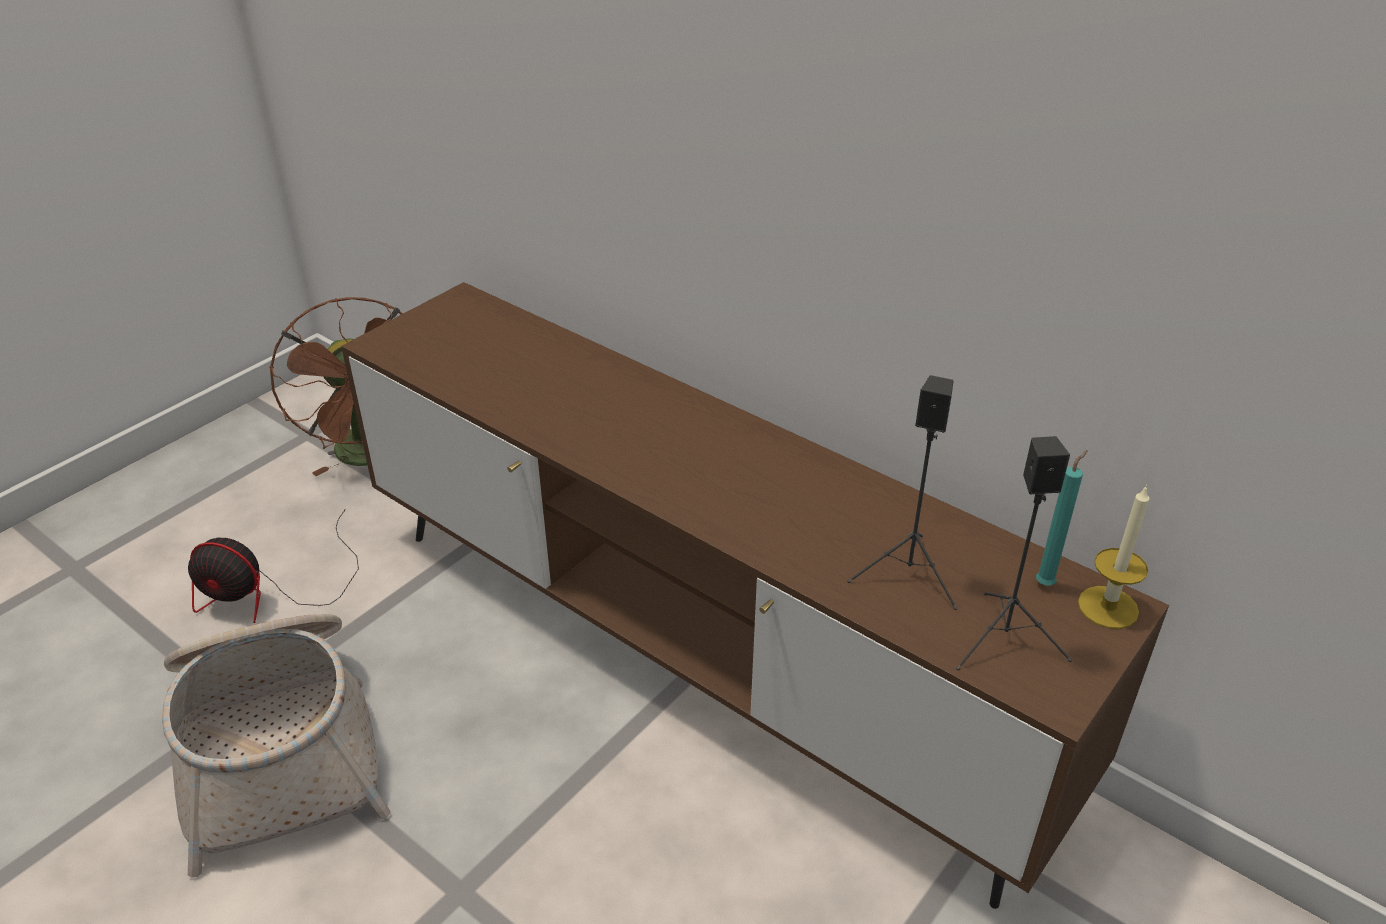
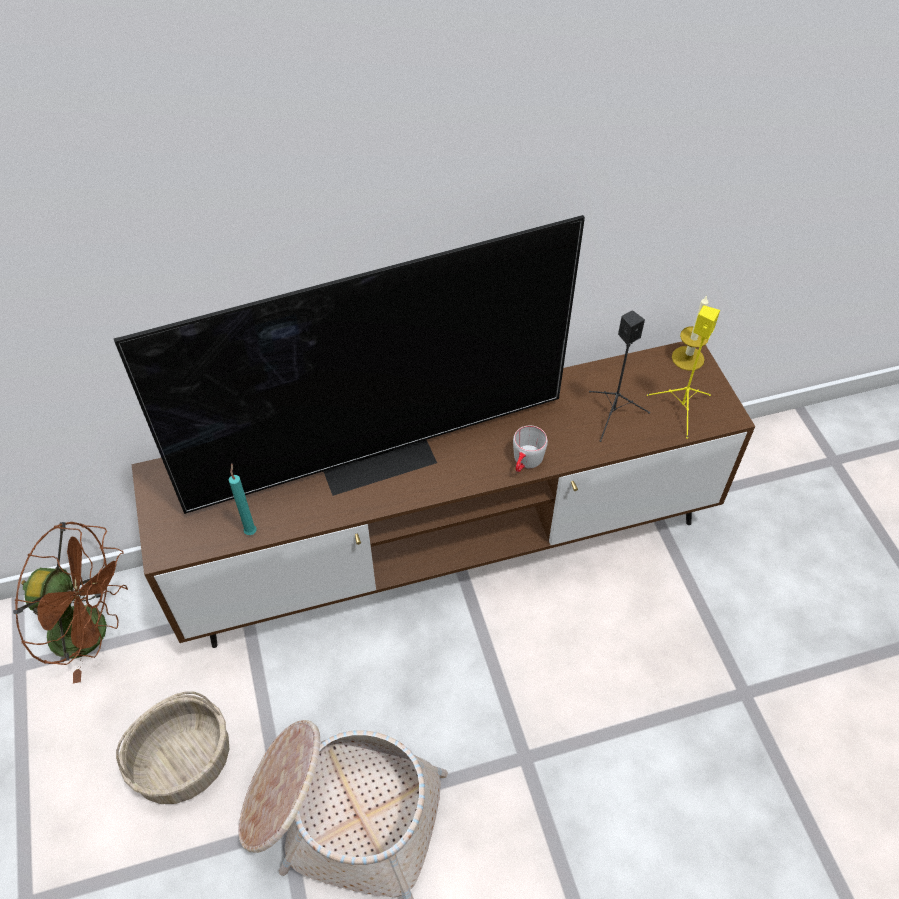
camera: 55 degrees left, 15 degrees up
(272, 590) = (184, 763): fan -> basket
(627, 414) = (378, 455): none -> television
(738, 530) = (525, 462): none -> grey mug
(1005, 640) = (681, 408): black speaker -> yellow speaker
(1046, 583) = (657, 368): turquoise candle -> turquoise candle (251, 530)

